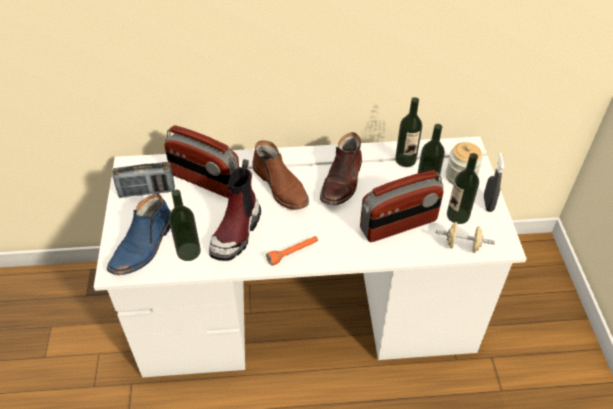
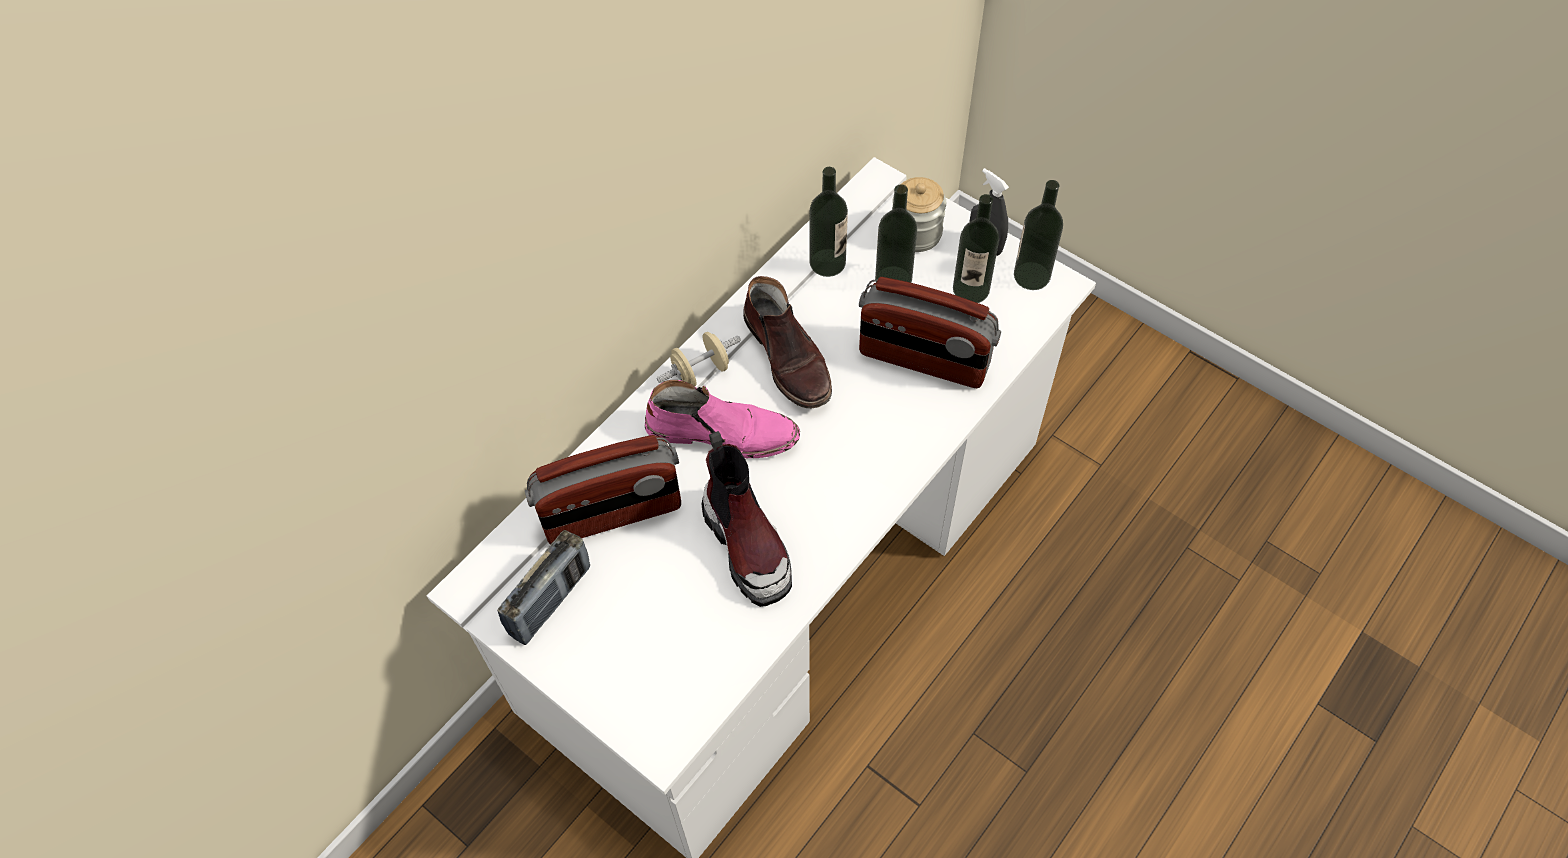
camera: 45 degrees left, 10 degrees up
(144, 246) = (654, 675): blue boot -> none
(188, 251) = (722, 627): bottle -> bottle (1031, 276)
(281, 186) = (723, 432): brown boot -> pink boot
(293, 253) = (850, 507): orange flashlight -> none
(398, 225) = (923, 360): radio -> radio turned 90 degrees clockwise
(462, 245) = (1018, 325): beige dumbbell -> beige dumbbell (701, 372)

